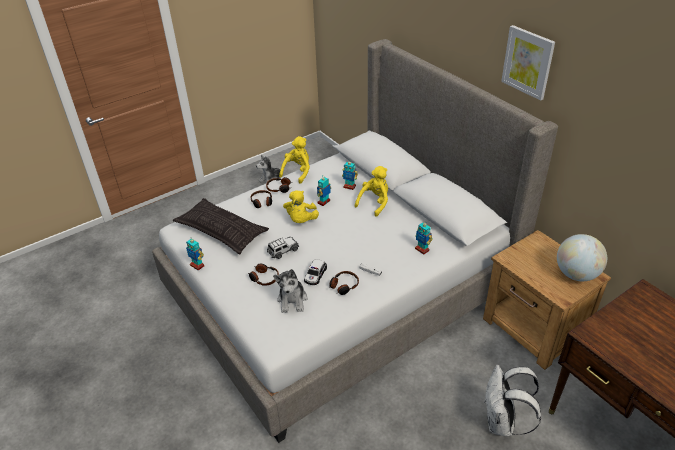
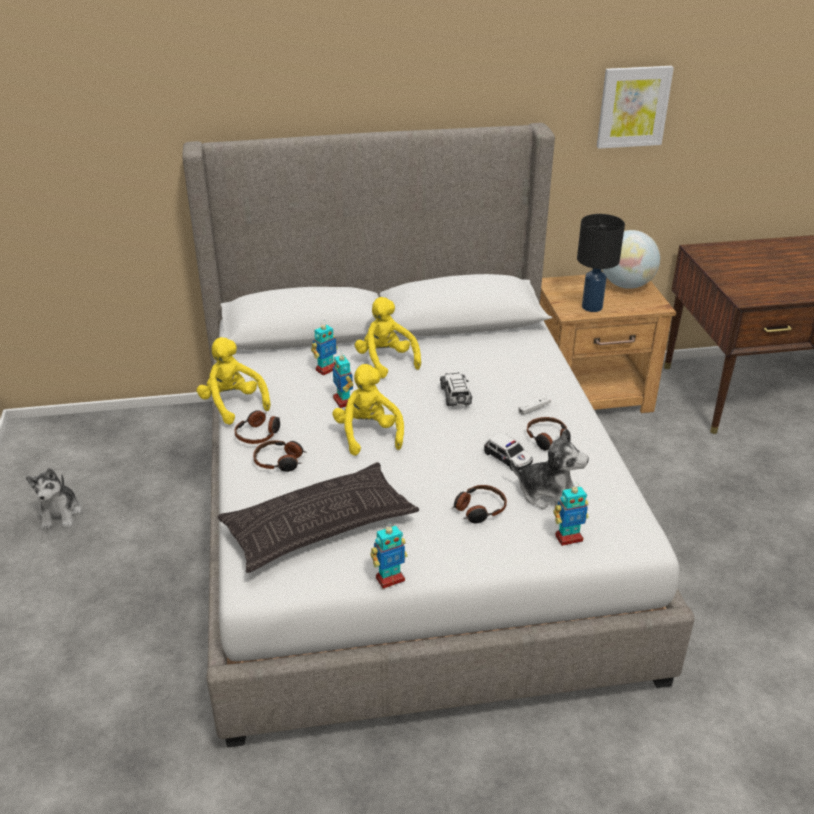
camera: 65 degrees left, 5 degrees down
(283, 251) = (429, 473): toy car -> toy car (456, 396)
(301, 220) = (368, 434): yellow plush toy -> yellow plush toy turned 135 degrees counterclockwise
(422, 249) = (518, 357): toy robot -> toy robot (568, 538)
(502, 423) = (715, 471): white backpack -> none
(524, 265) = (591, 307): none -> black table lamp
(528, 62) = (475, 63): picture -> picture (633, 106)

